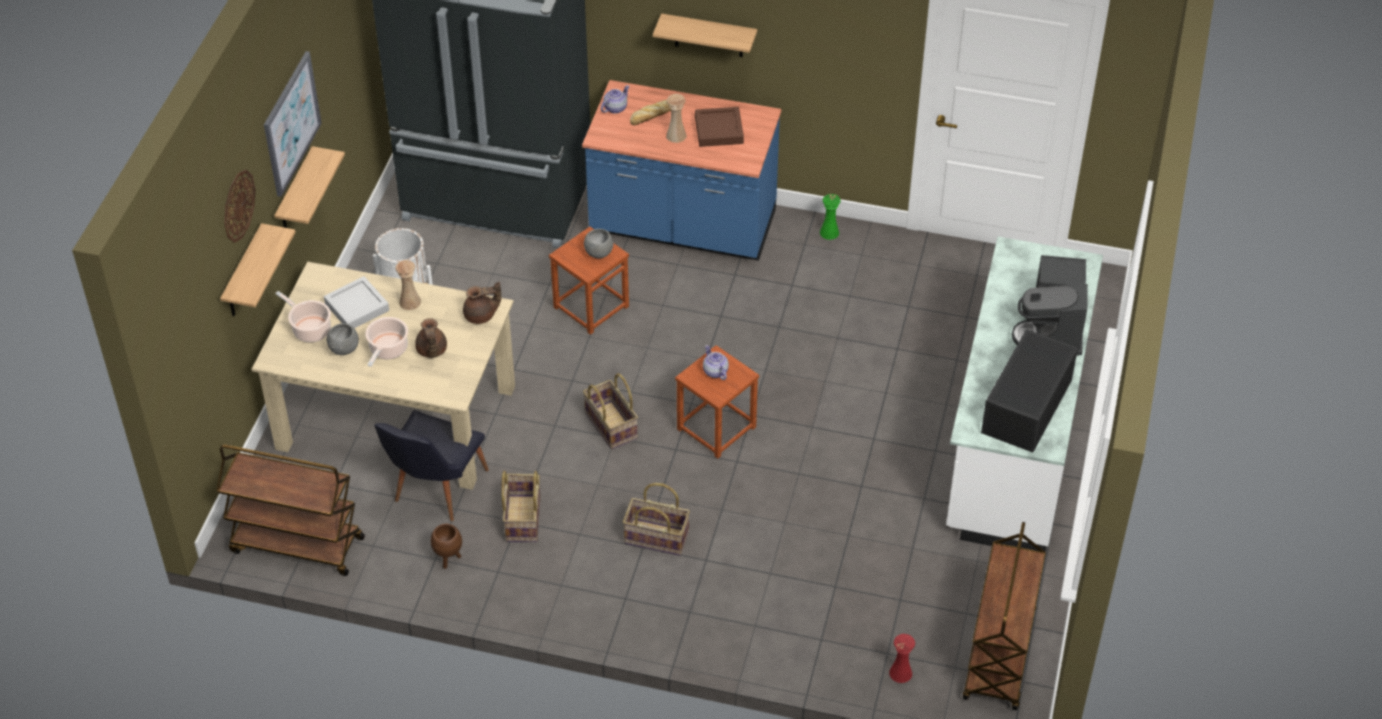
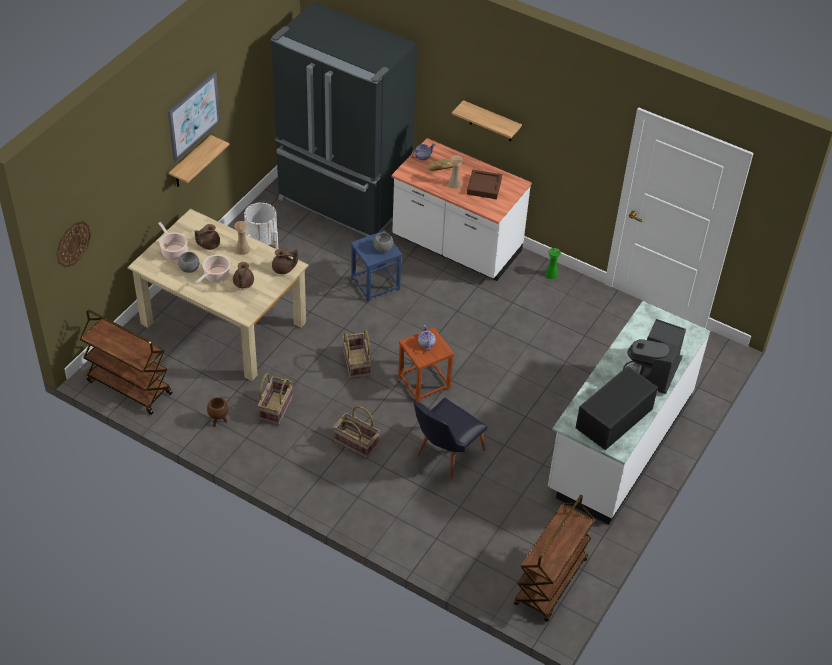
camera: 15 degrees right, 0 degrees up
(238, 205) = (136, 159): wall clock -> wall clock (73, 243)
(244, 274) = (134, 205): shelf -> none
(357, 307) = (208, 244): grey tray -> brown teapot
(434, 491) = (228, 376): black chair -> black chair (445, 455)
(591, 306) = (375, 283): brown stool -> blue stool
(682, 226) = (456, 246): blue counter -> white counter
(900, 673) = (479, 575): red vase -> none

